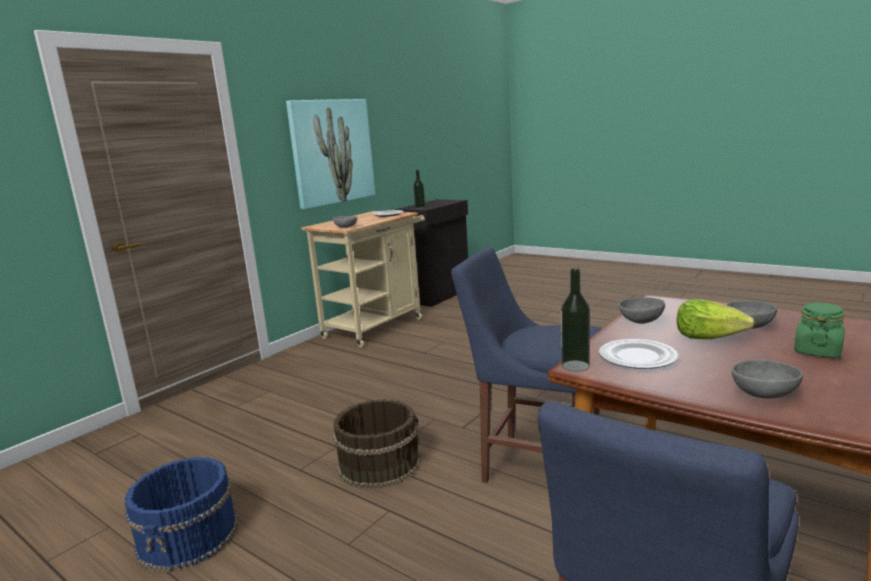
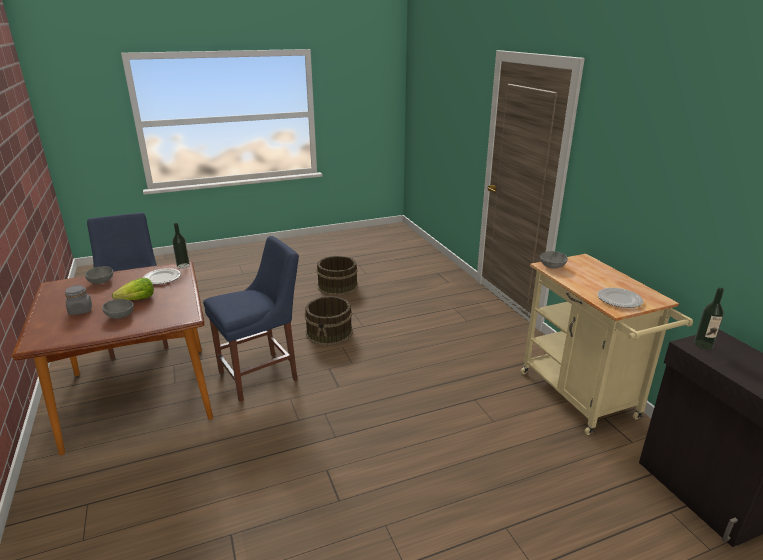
camera: 120 degrees right, 10 degrees up
(189, 536) = (337, 286): blue bucket -> brown bucket
(331, 152) = (656, 200): picture -> none
(640, 321) = (181, 297): grey bowl -> none
(817, 351) = (80, 310): green jar -> grey jar

